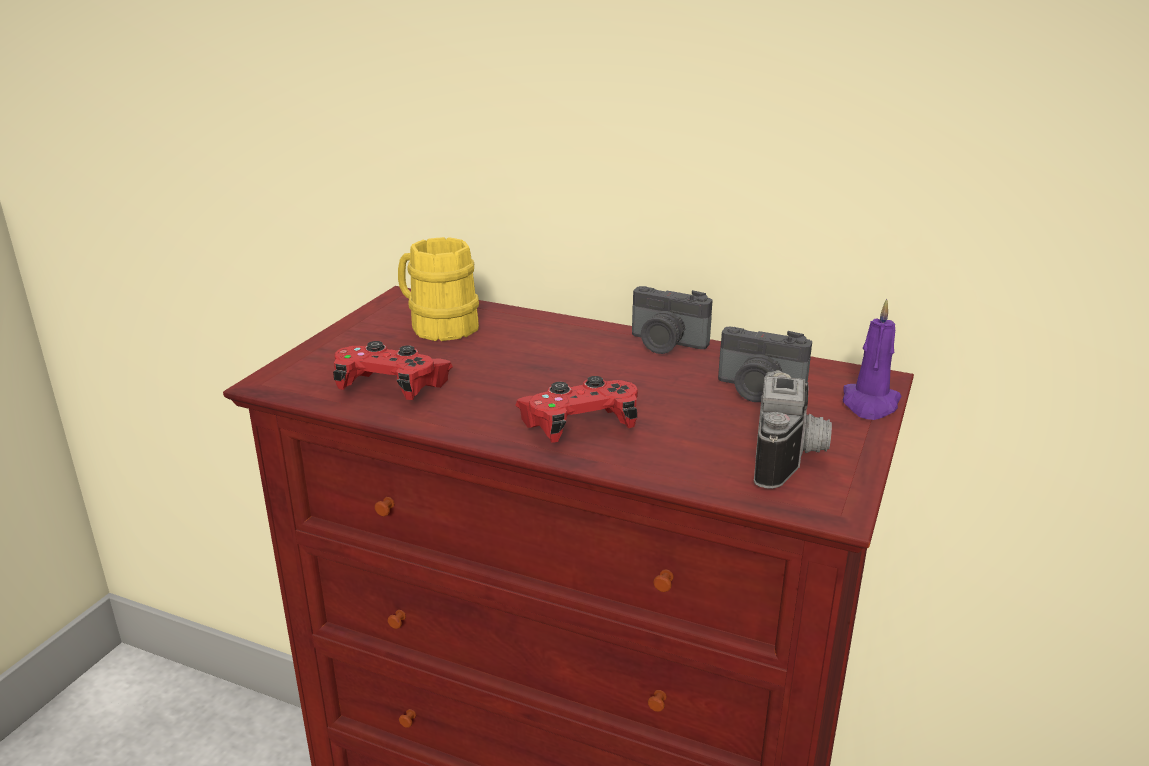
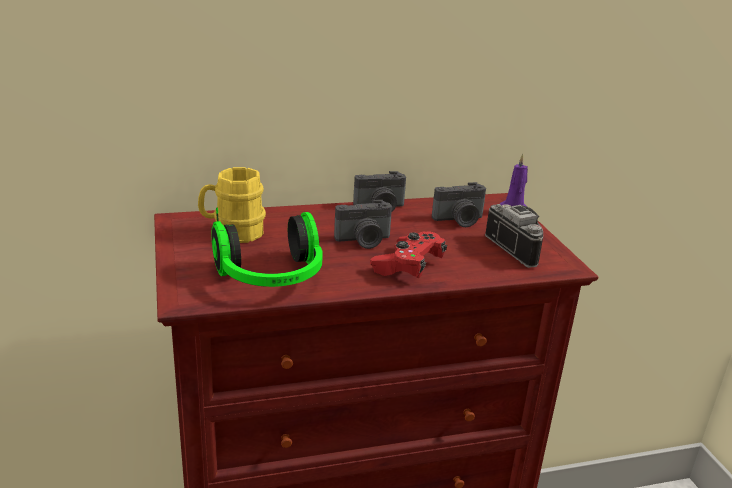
camera: 40 degrees left, 0 degrees up
(392, 388) = (271, 278): red game controller -> headphones
(574, 378) = (364, 241): none -> camera

